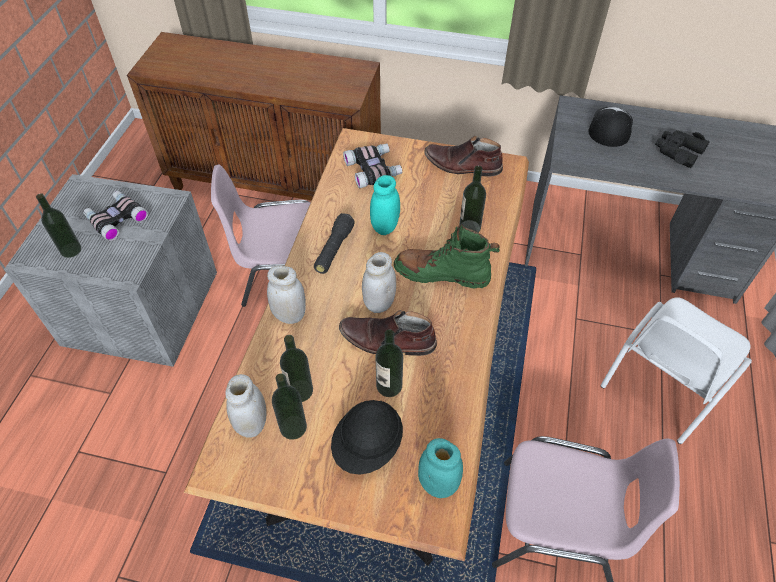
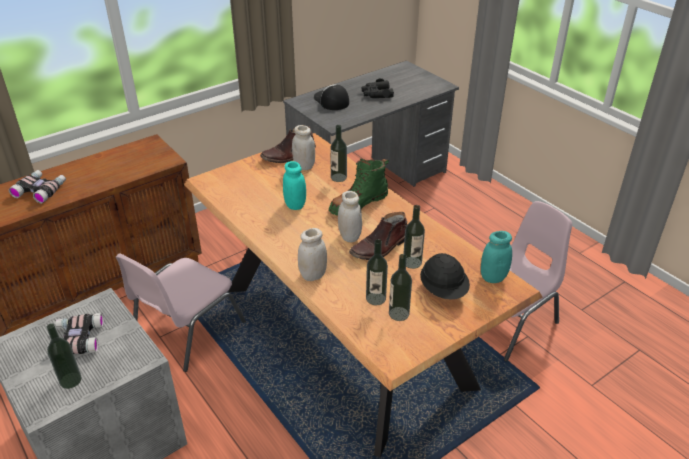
camera: 50 degrees left, 15 degrees down
(252, 424) = (377, 330): white jar -> white jar (304, 166)
(334, 249) = (285, 232): black flashlight -> none
(373, 169) = (242, 185): binoculars -> binoculars (41, 190)
(663, 383) = (463, 227): white chair -> none

